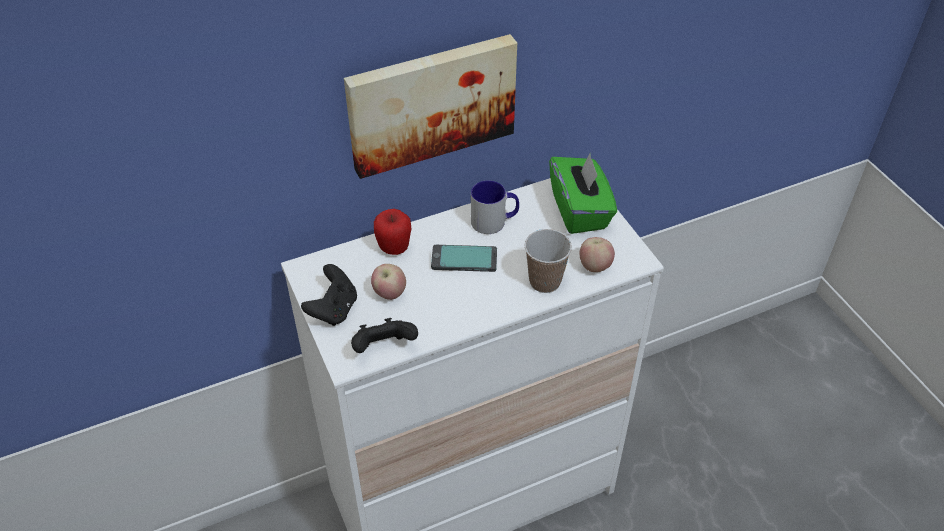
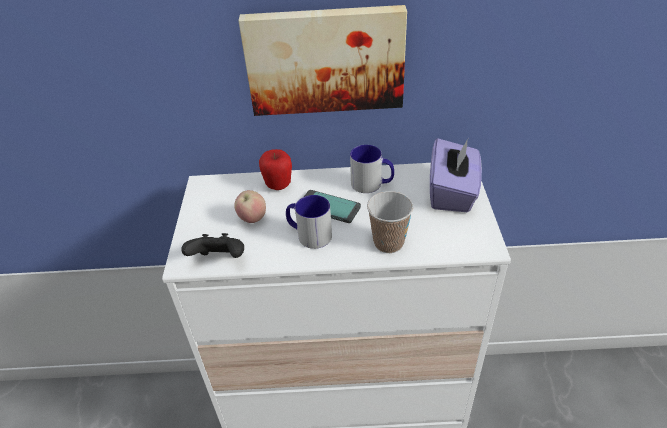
camera: 25 degrees right, 5 degrees down
(334, 310) = (202, 219): black game controller -> none
(460, 295) = (309, 234): none -> mug
(580, 210) = (452, 192): green tissue box -> purple tissue box
(595, 266) = (442, 242): apple -> none

